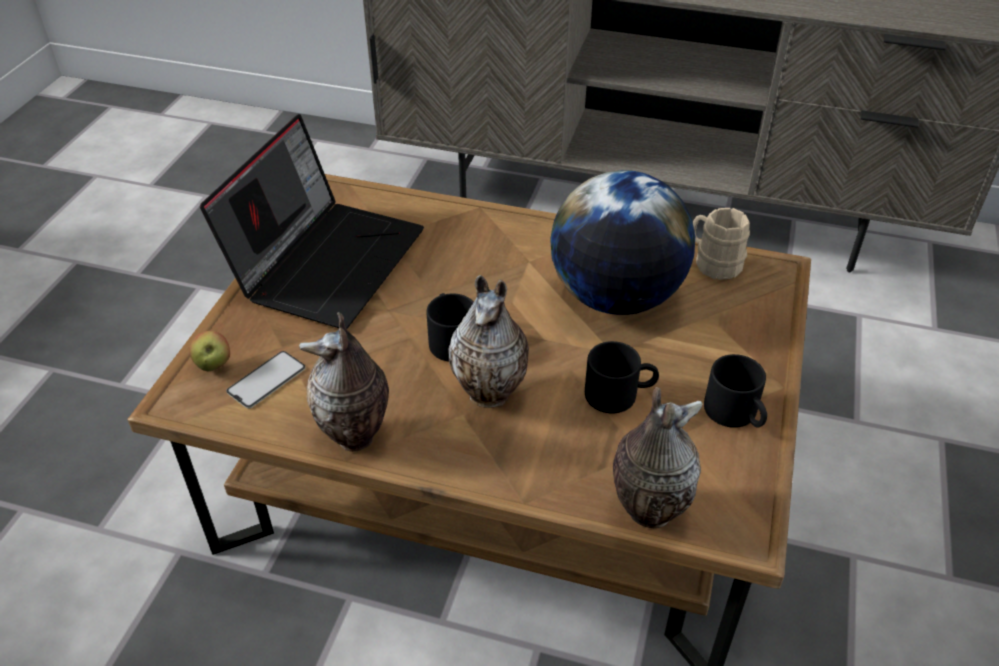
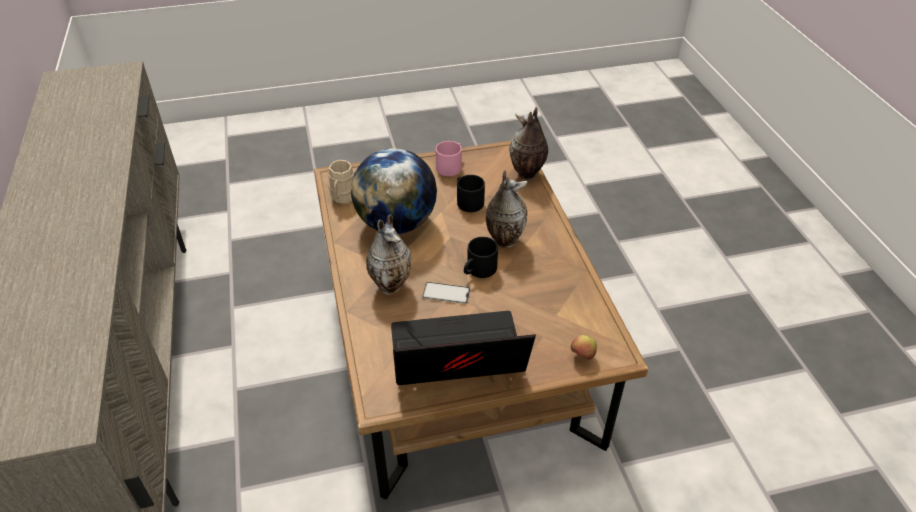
camera: 120 degrees left, 0 degrees up
(266, 380) = (570, 328): phone -> phone (446, 293)
(356, 437) = (572, 271): vase -> vase (391, 285)
(737, 414) = (450, 166): black mug -> pink mug

